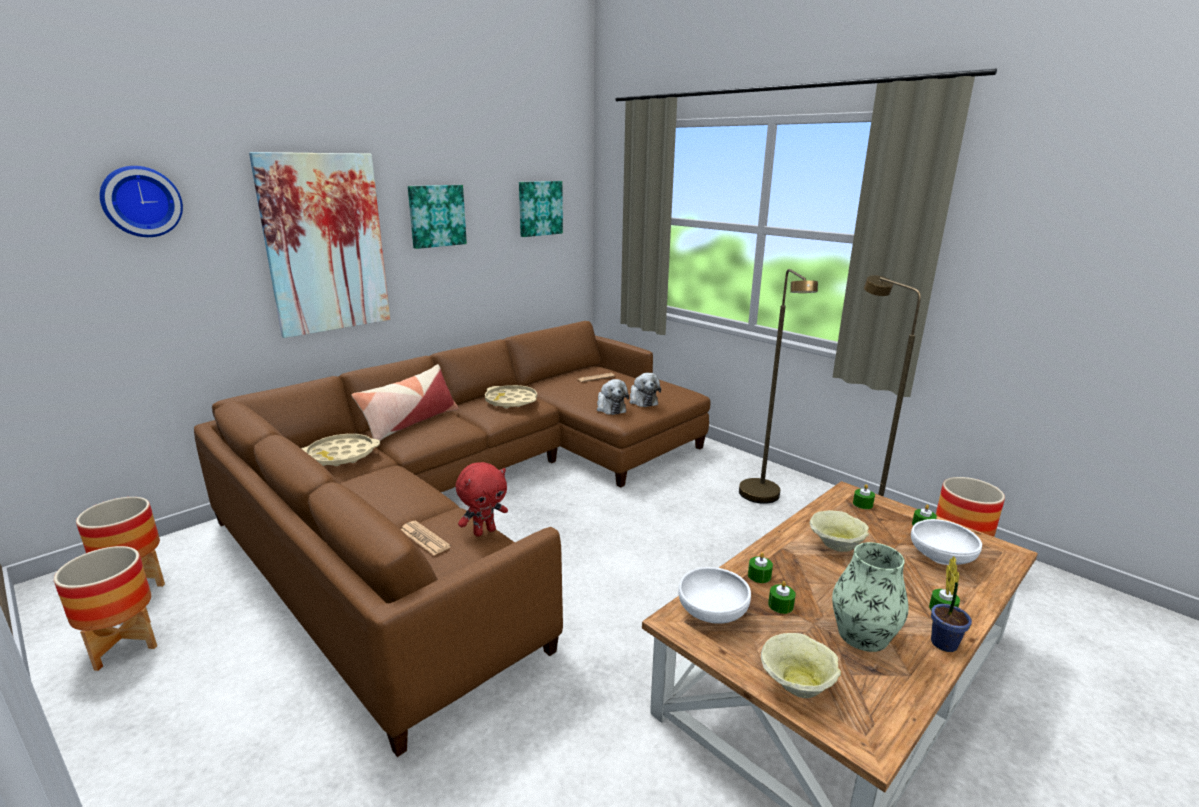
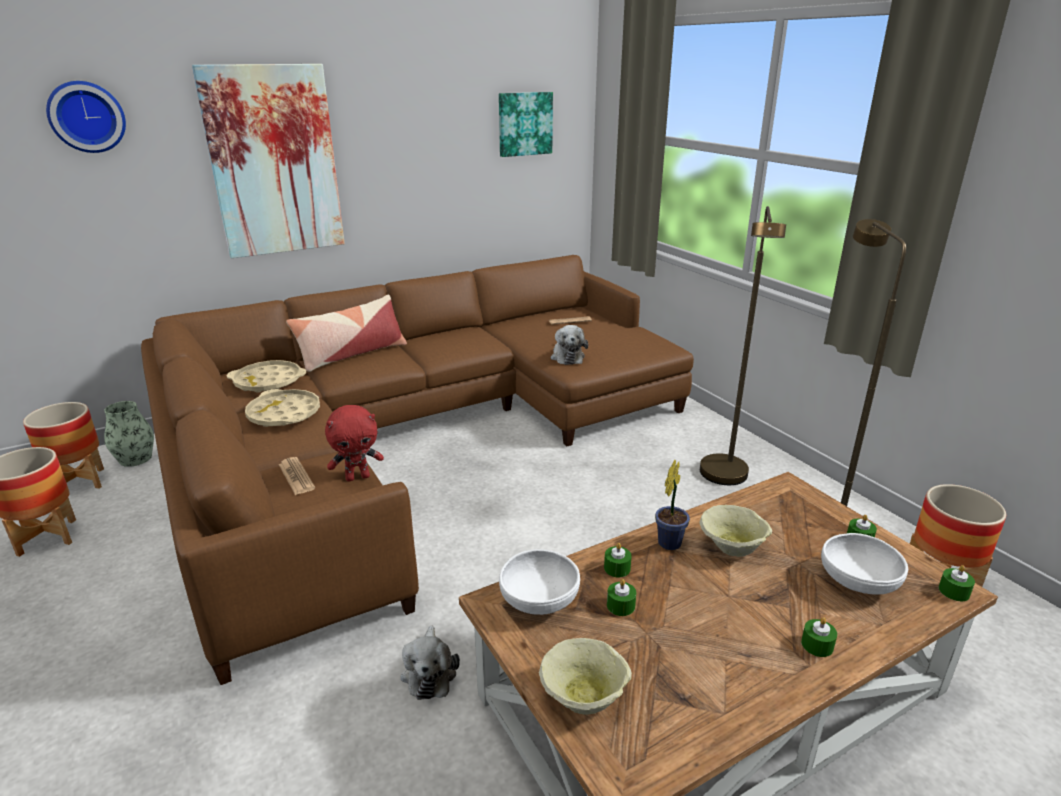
camera: 15 degrees right, 5 degrees up
(436, 216) = (398, 132): picture -> none
(511, 401) = (464, 340): beige tray -> beige tray (284, 414)
(642, 400) = (608, 351): plush toy -> plush toy (429, 672)
(862, 504) = (797, 503): green candle -> green candle (954, 591)
(863, 634) = (697, 656): vase -> vase (135, 458)
(943, 641) = (793, 682): potted plant -> potted plant (670, 541)

